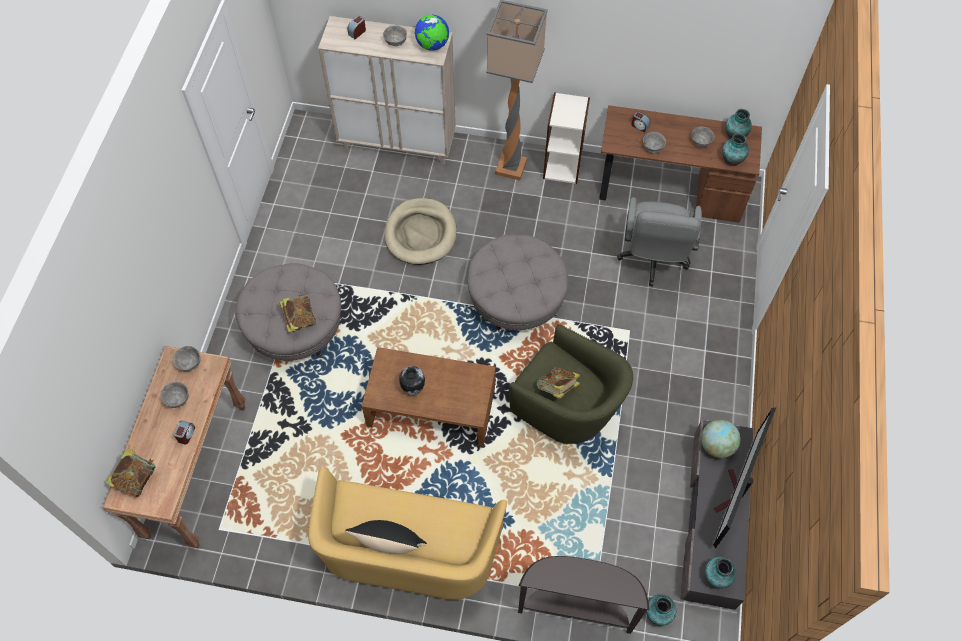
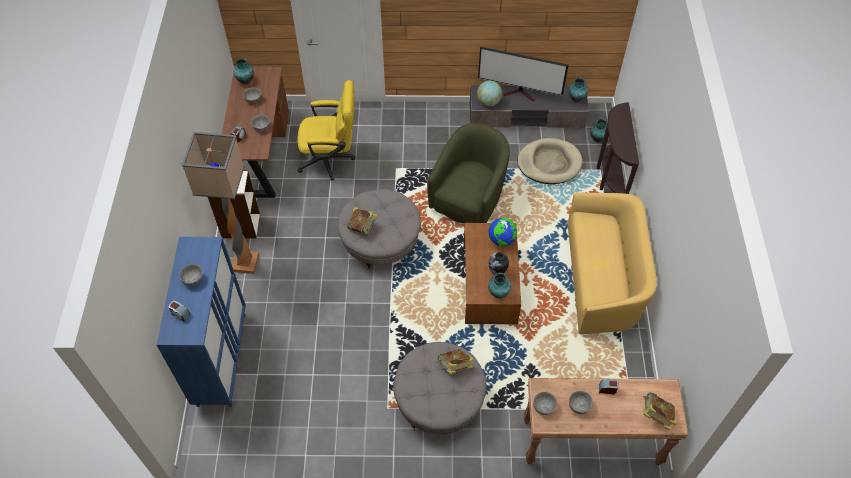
camera: 100 degrees left, 5 degrees down
(388, 545) = (622, 265): black pillow -> none
(397, 143) = (221, 359): beige cabinet -> blue cabinet
(421, 234) = (325, 320): beige dog bed -> beige dog bed (549, 163)
(432, 45) = (197, 249): globe -> globe (501, 240)
(557, 388) = (475, 181): book -> book (362, 227)
(652, 260) = (331, 159): grey office chair -> yellow office chair
(731, 160) = (269, 81): vase -> vase (498, 293)

